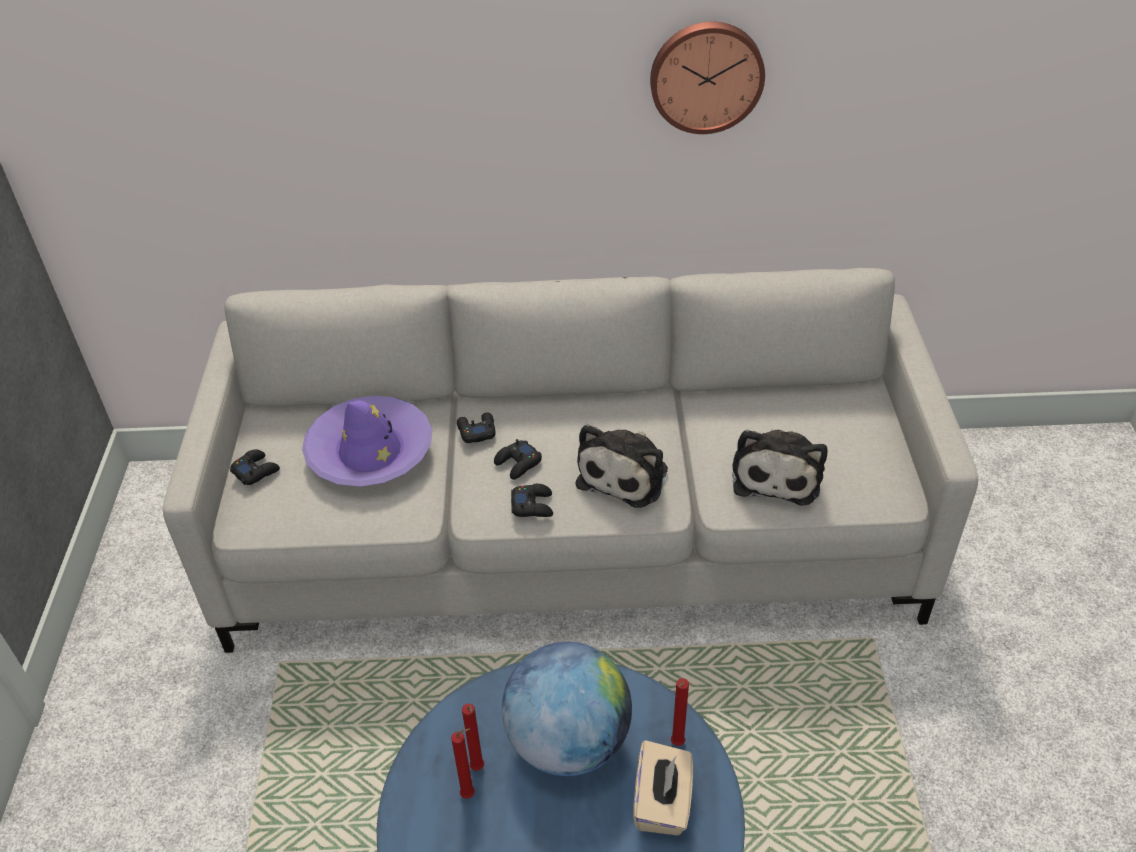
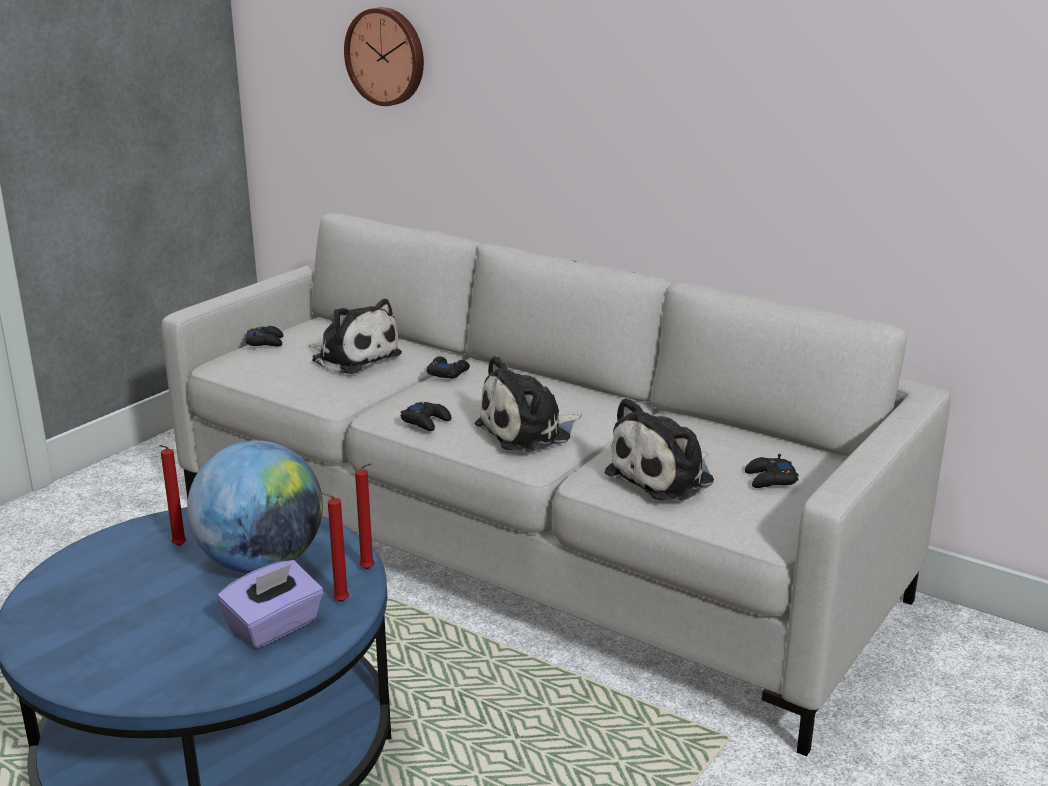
camera: 35 degrees right, 20 degrees down
(370, 452) = (353, 357): purple hat -> plush toy
(470, 794) = (152, 556): red candle -> red candle (369, 570)
(518, 463) = (450, 397): black game controller -> black game controller (770, 479)
(662, 803) = (274, 627): beige tissue box -> purple tissue box
(706, 76) = (745, 78): wall clock -> wall clock (387, 56)

